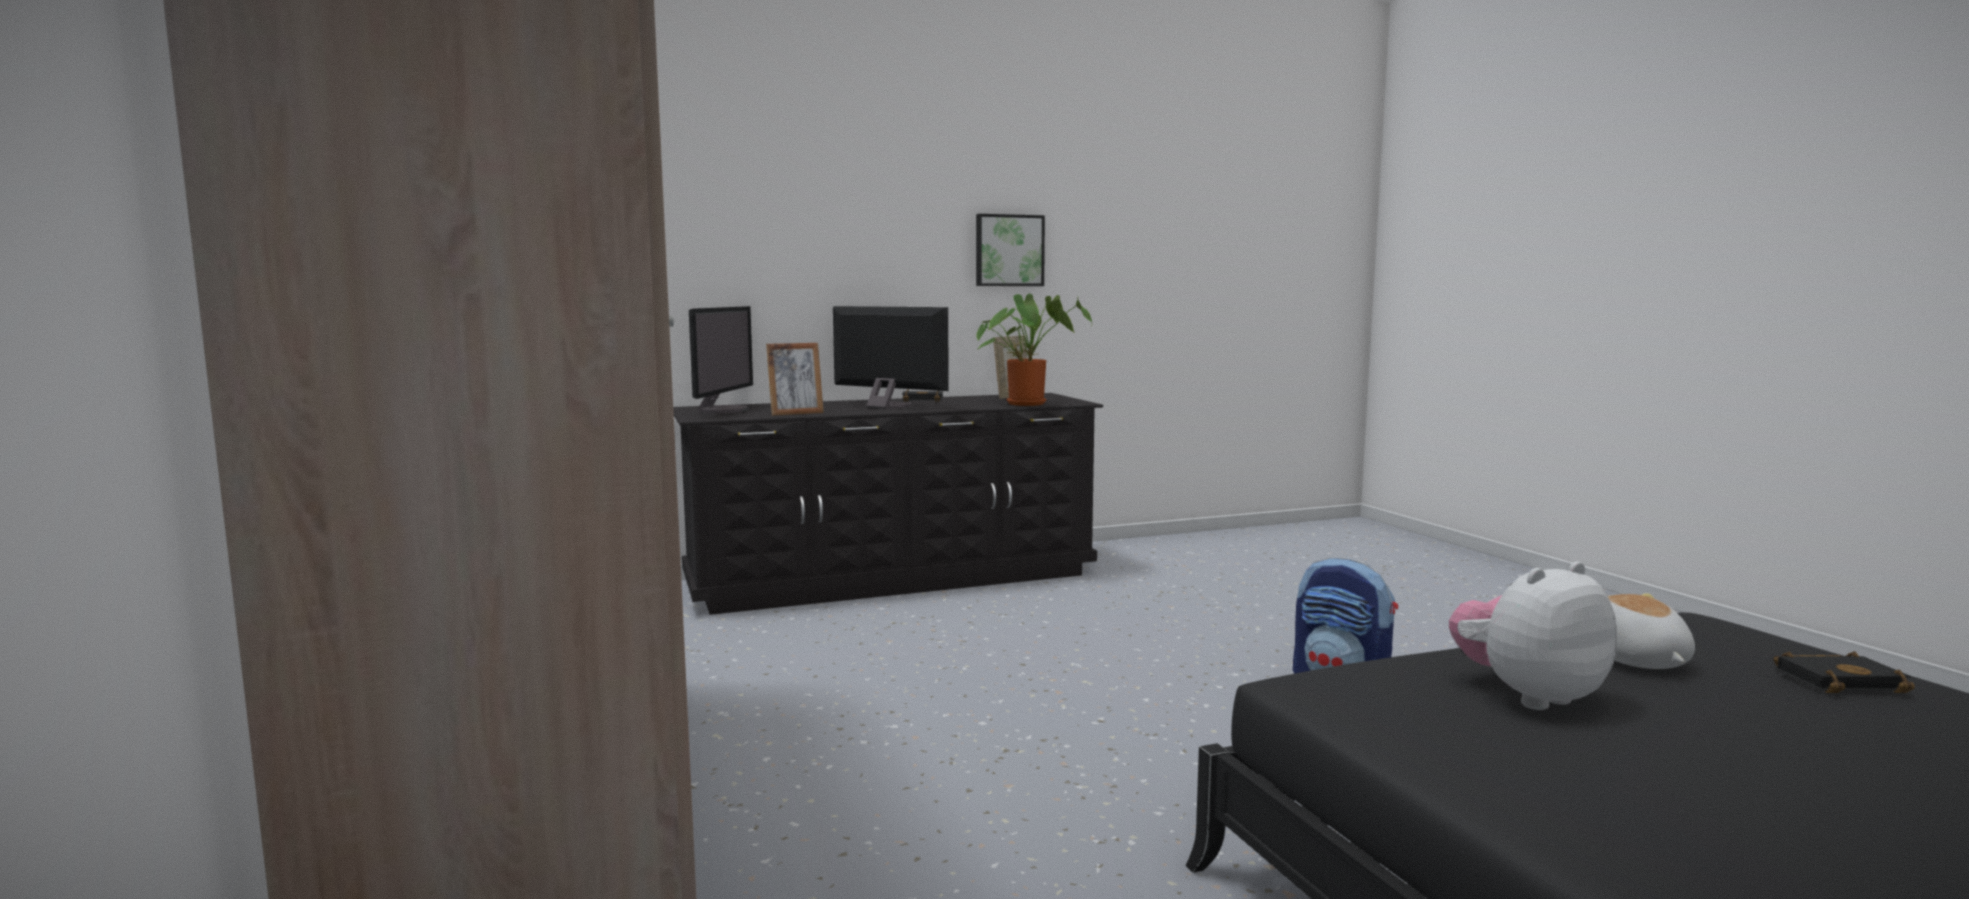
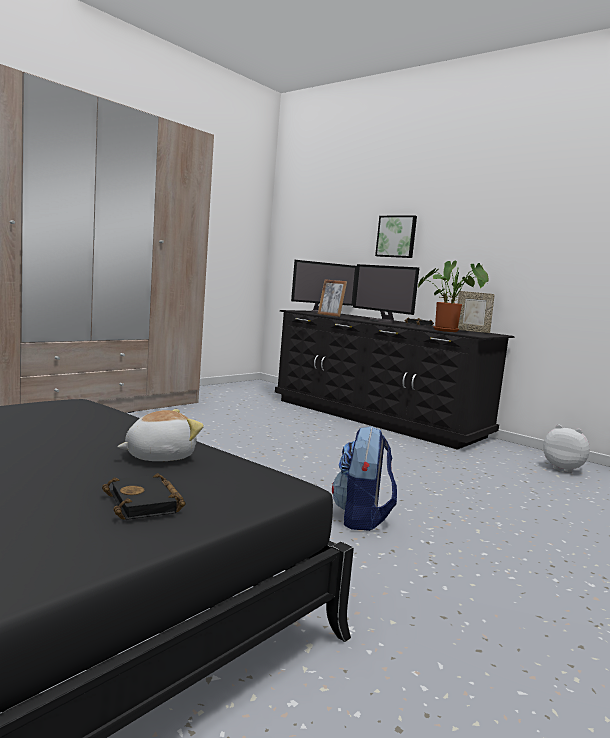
camera: 60 degrees right, 0 degrees up
(887, 406) = (382, 321): monitor -> monitor turned 135 degrees clockwise
(1009, 250) = (498, 238): picture -> picture (396, 236)
(1527, 696) = (75, 430): plush toy -> plush toy (563, 468)

